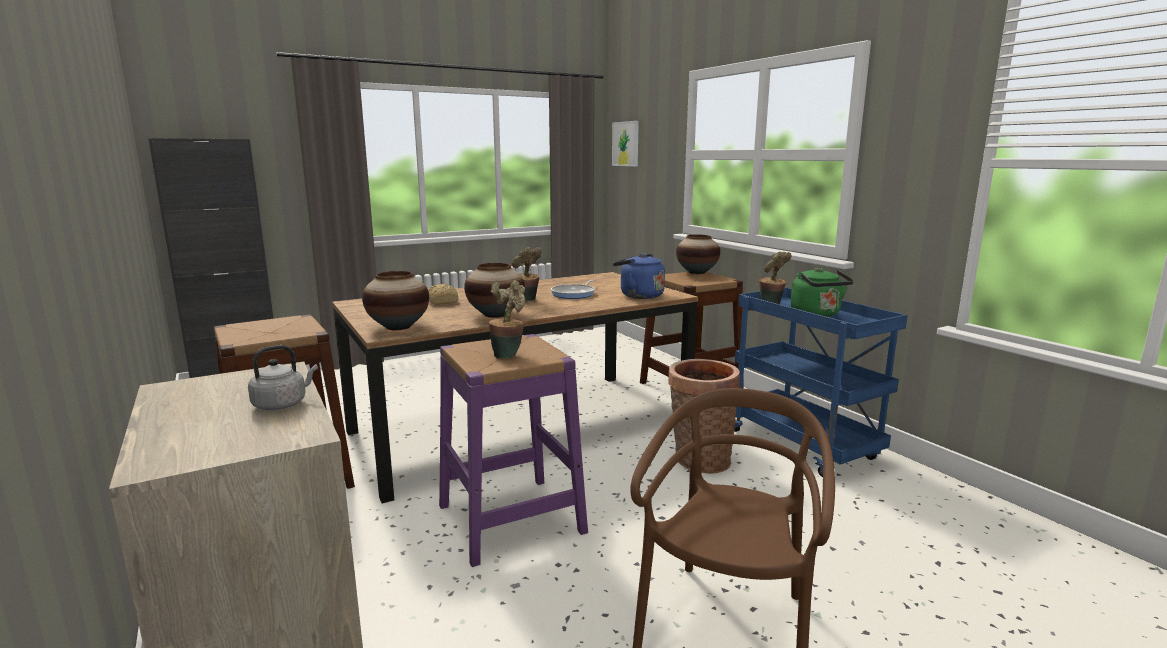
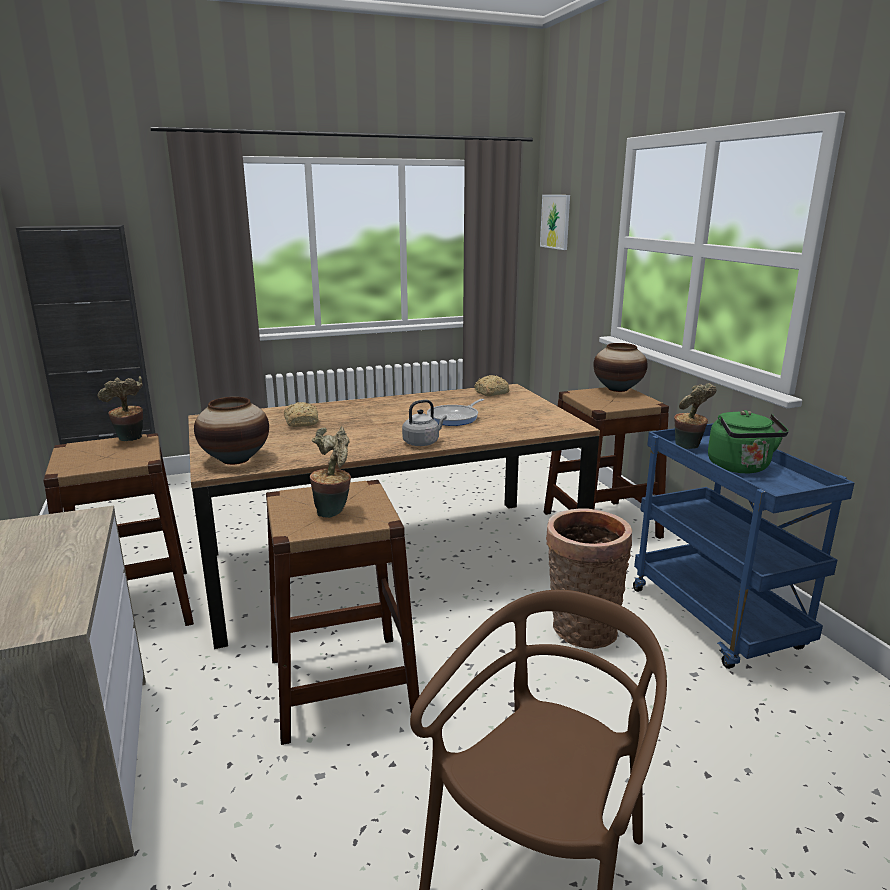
camera: 10 degrees right, 5 degrees up
(282, 404) = (58, 570): grey kettle -> grey kettle (422, 442)
(495, 315) = (349, 447): vase -> none
(511, 518) = (342, 685): purple stool -> brown stool
(527, 301) = (395, 426): potted plant -> potted plant (130, 440)
(594, 278) = (490, 393): none -> bread
(638, 296) = (528, 425): blue kettle -> none

